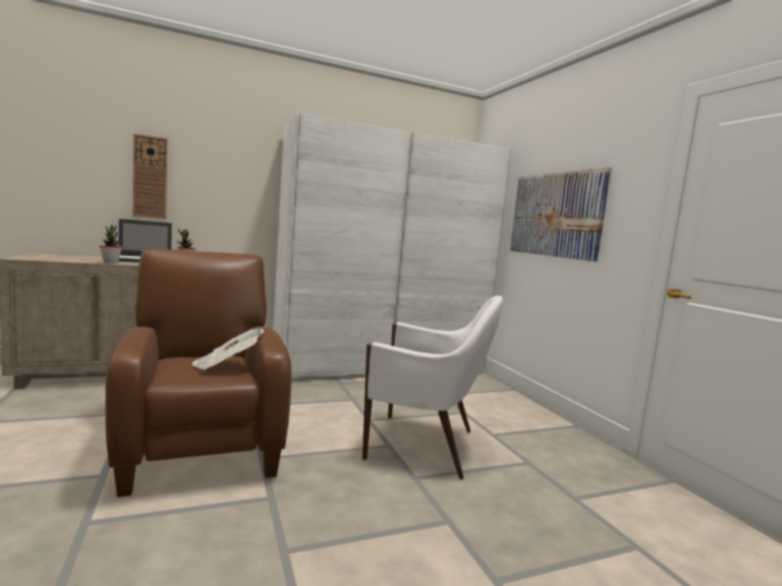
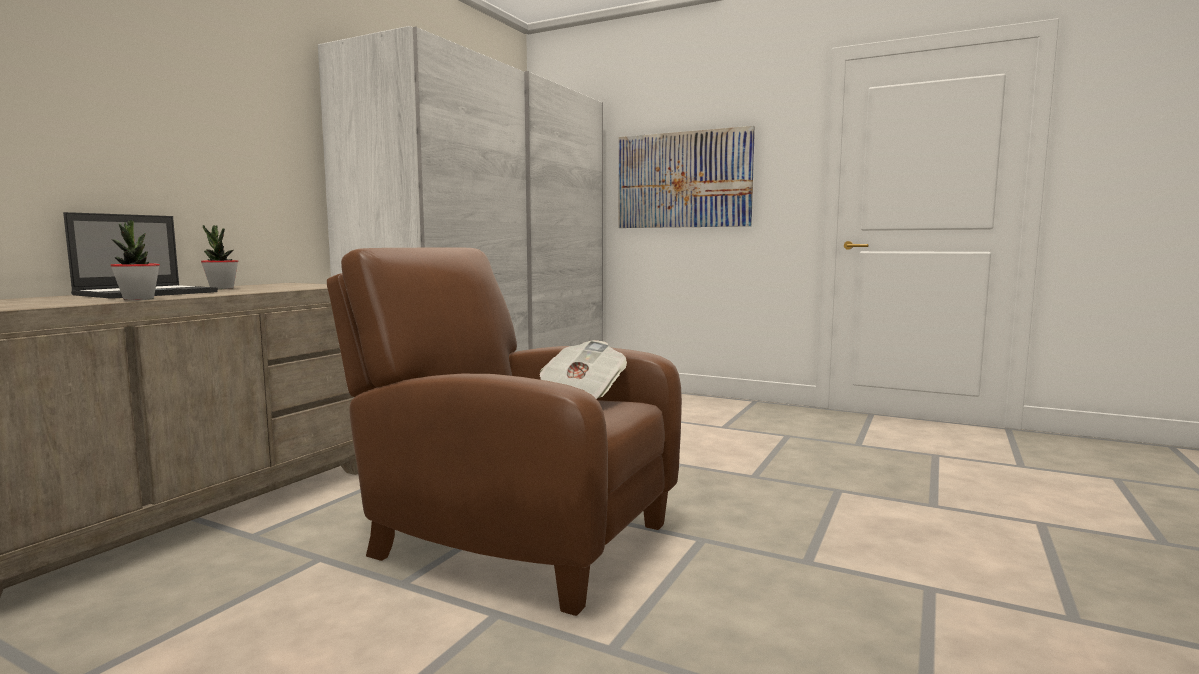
camera: 40 degrees left, 0 degrees up
(150, 177) = (101, 124): wall clock -> none
(424, 445) = (701, 453): white armchair -> none

